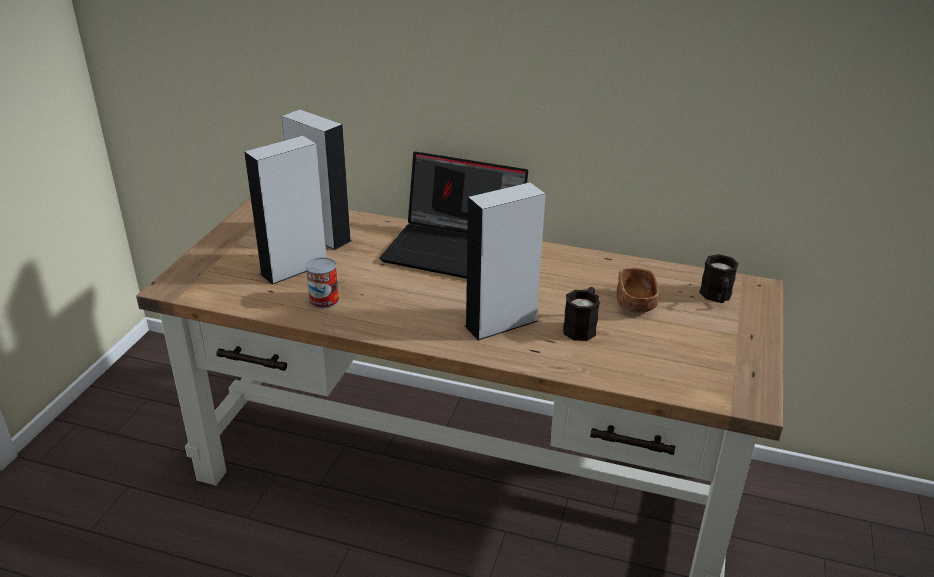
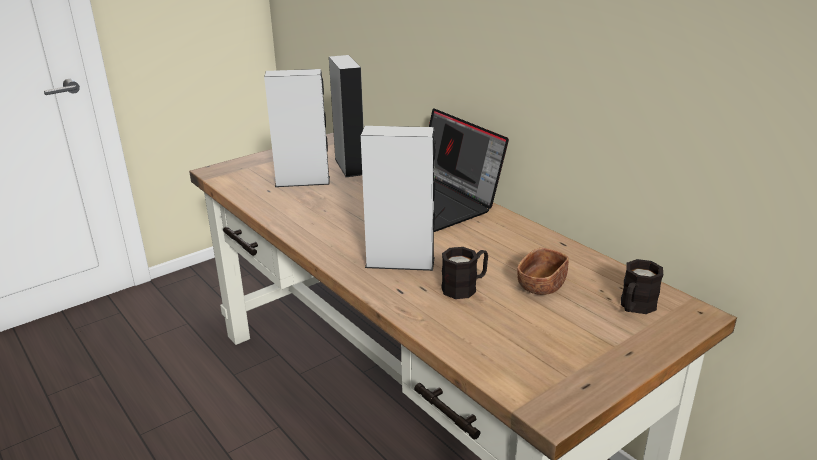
camera: 35 degrees right, 5 degrees down
(324, 300) = (294, 206): can -> none

